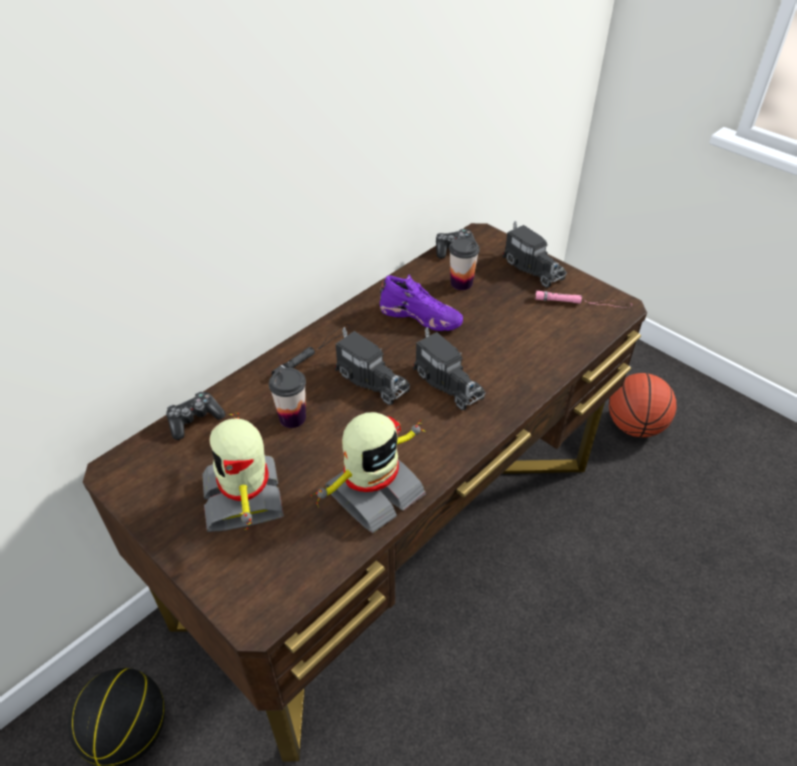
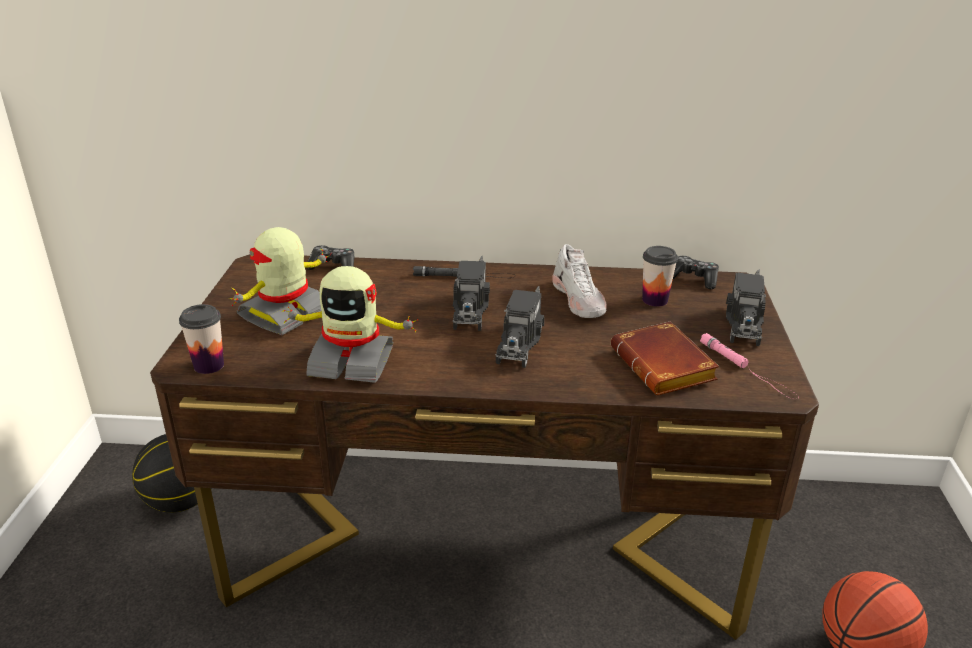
camera: 50 degrees right, 15 degrees down
(292, 418) = (384, 298): cup -> cup (209, 365)
(421, 316) = (579, 300): purple shoe -> white shoe
(547, 333) = (666, 367): none -> brown book

